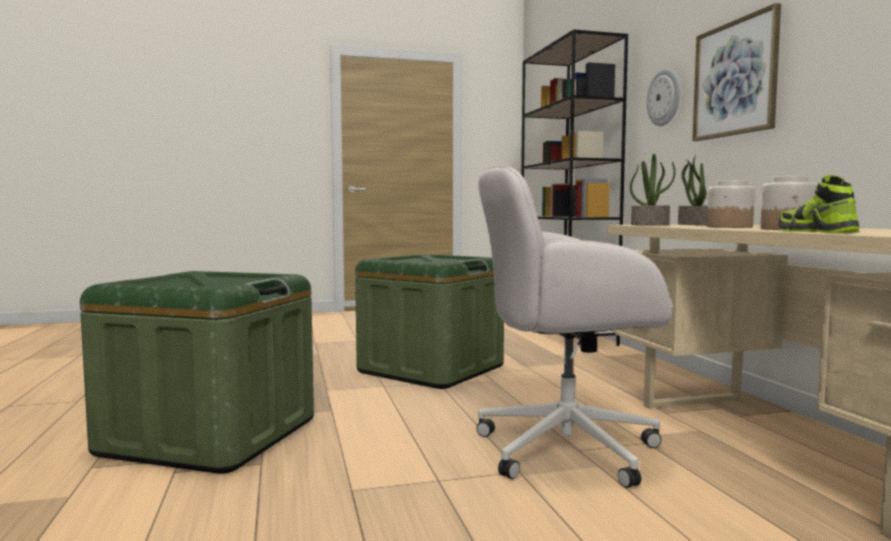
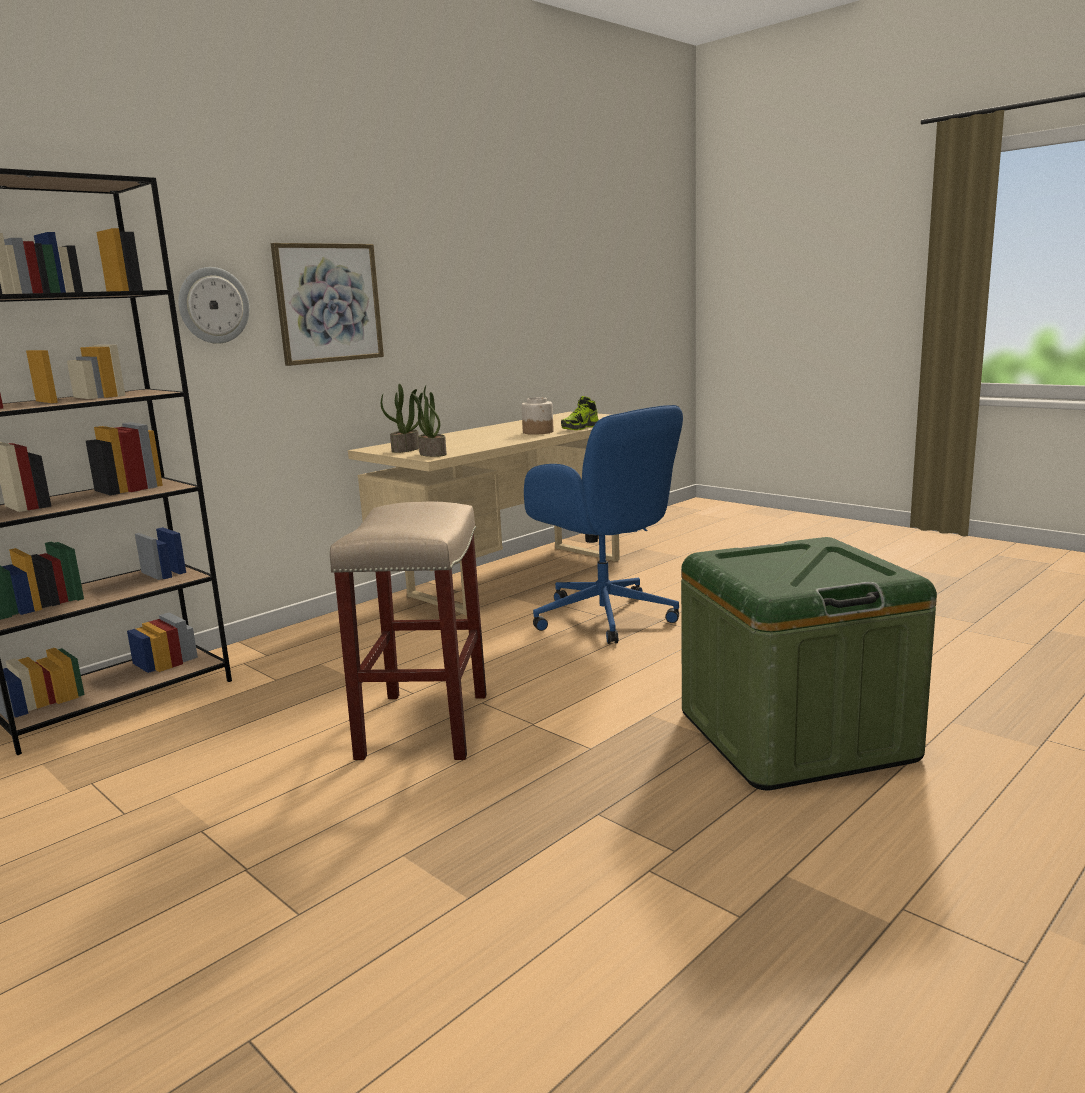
camera: 120 degrees left, 10 degrees up
(431, 369) = (424, 724): green storage box -> beige stool
(566, 450) = (603, 618): white office chair -> blue office chair
(728, 227) = (495, 440): jar -> none

